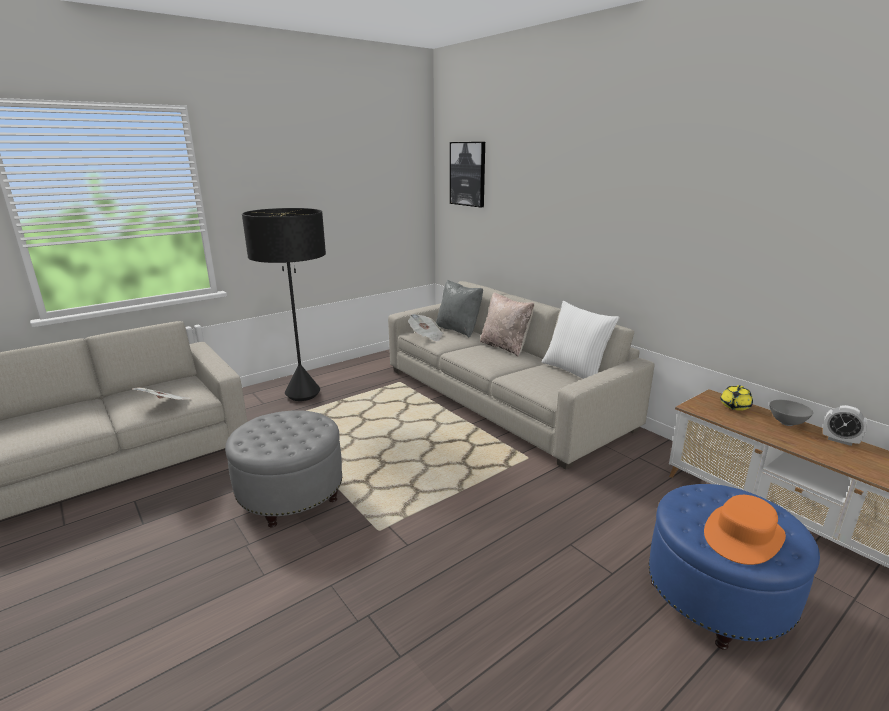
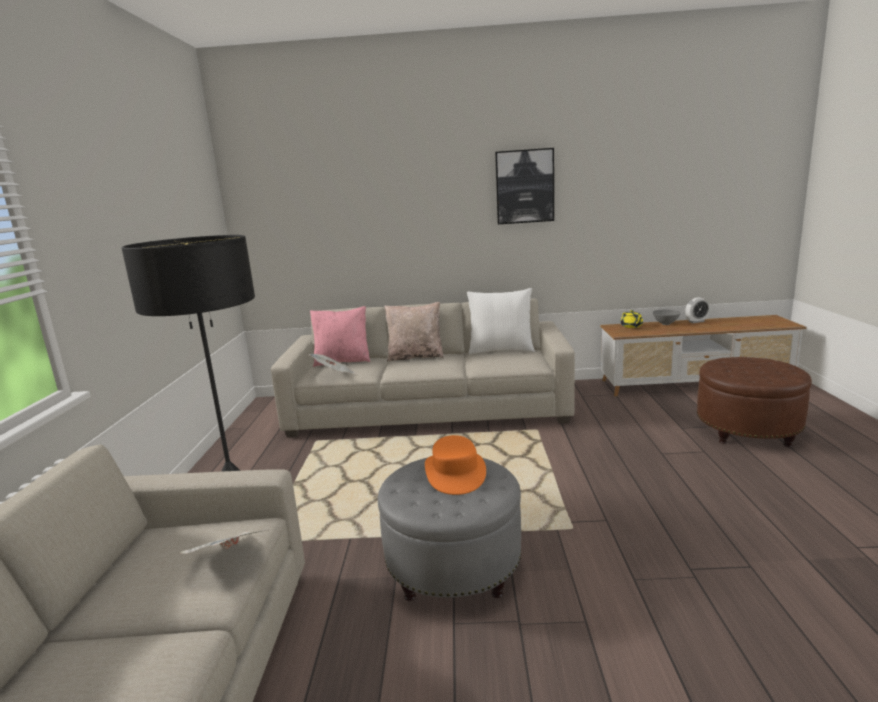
camera: 50 degrees left, 5 degrees down
(458, 330) = (342, 361): grey pillow -> pink pillow
(468, 174) = (286, 191): picture -> picture (524, 186)
(716, 598) = (747, 431): blue ottoman -> brown ottoman
(743, 536) = (770, 371): orange hat -> orange hat (455, 473)

